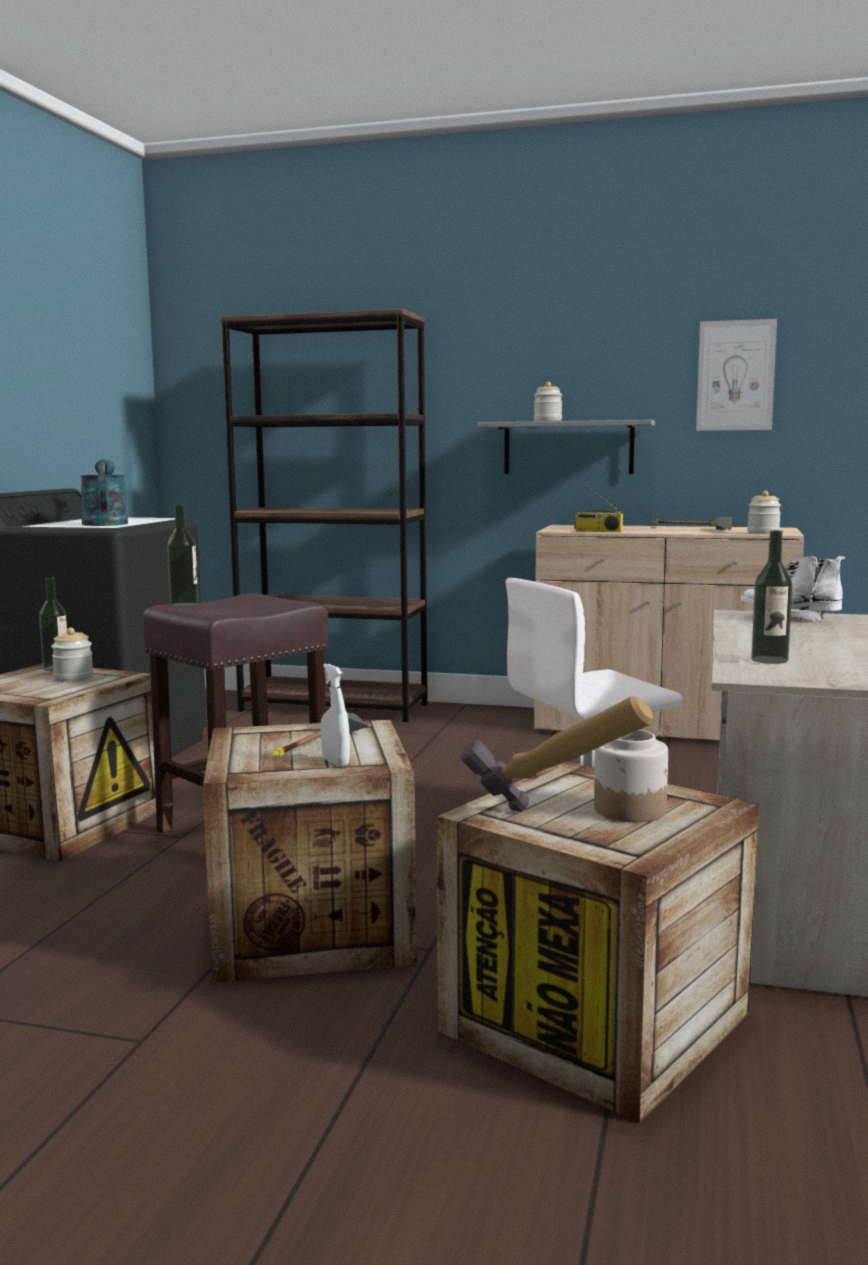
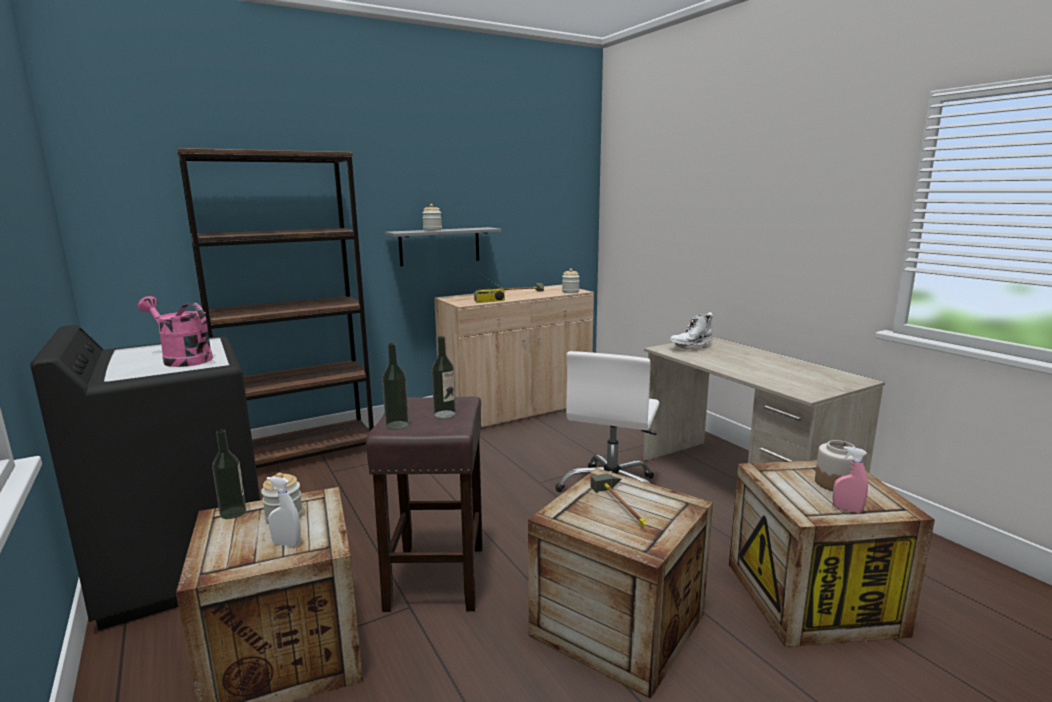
camera: 45 degrees left, 5 degrees up
(105, 523) = (182, 359): turquoise watering can -> pink watering can
(335, 762) = (666, 513): white spray bottle -> white spray bottle (287, 544)
(550, 827) = (847, 509): hammer -> pink spray bottle
(735, 375) = (529, 200): picture -> none
(769, 660) = (777, 380): bottle -> bottle (444, 414)

